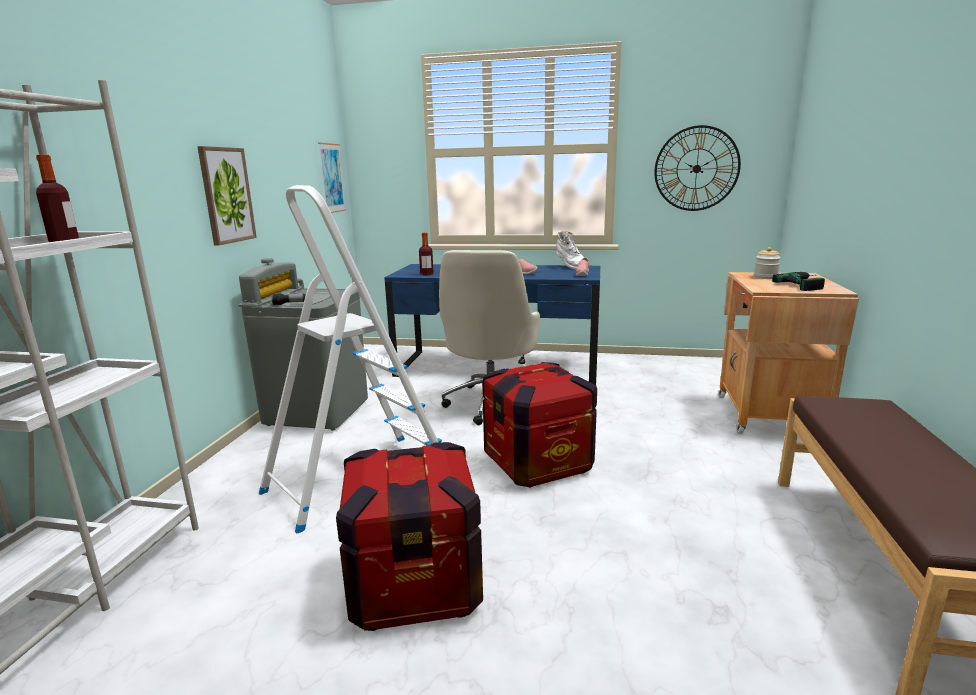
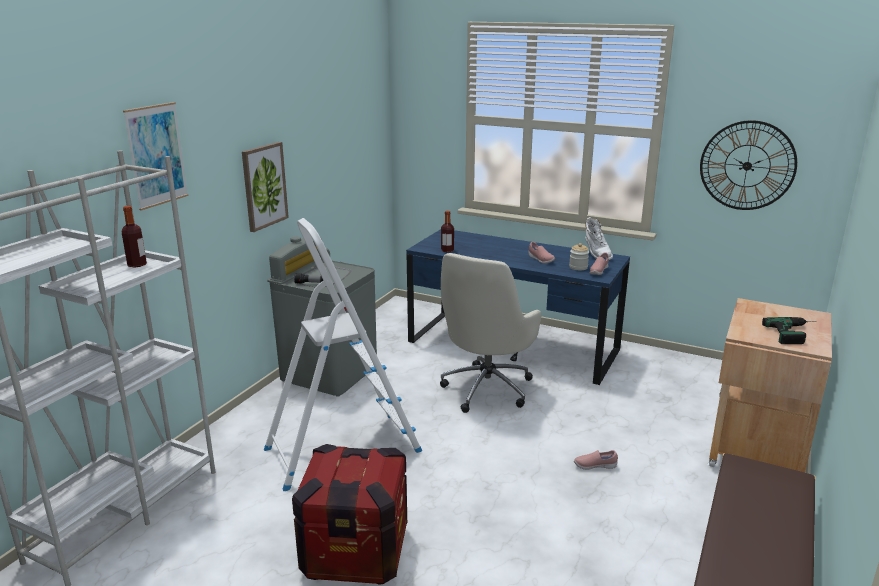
camera: 15 degrees right, 5 degrees up
(331, 178) = (371, 140): picture -> picture (156, 155)
(537, 463) = (499, 463): crate -> none
(634, 450) = (594, 466): none -> pink shoe
(765, 277) = (766, 314): jar -> jar (578, 267)

